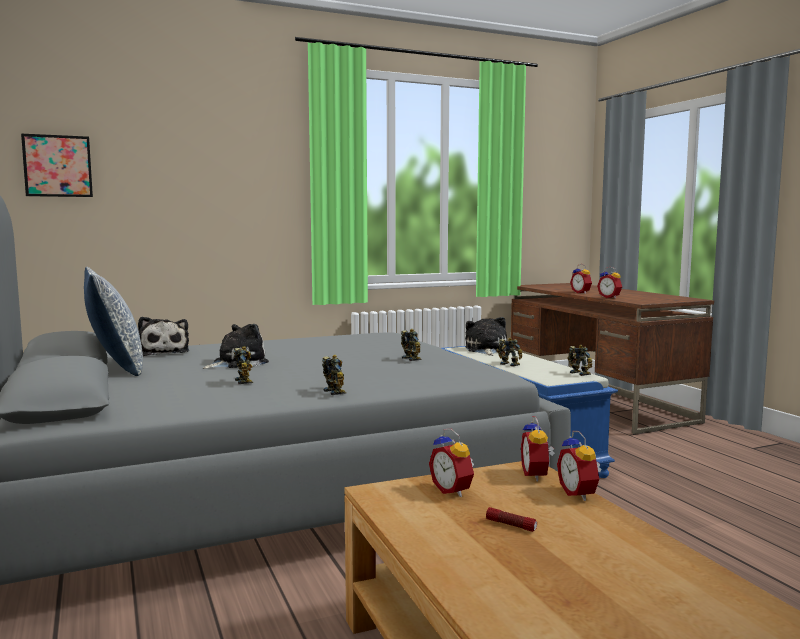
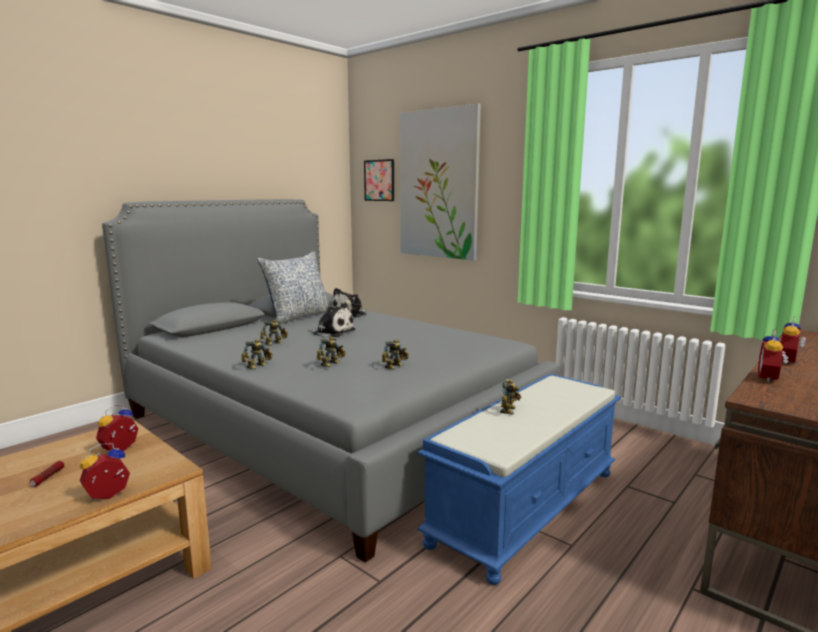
camera: 65 degrees right, 5 degrees up
(177, 176) = (438, 184): none -> picture
(486, 350) = (569, 391): plush toy -> none
(537, 475) = (155, 474): alarm clock -> none
(581, 373) = (511, 448): toy robot -> toy robot (331, 364)

